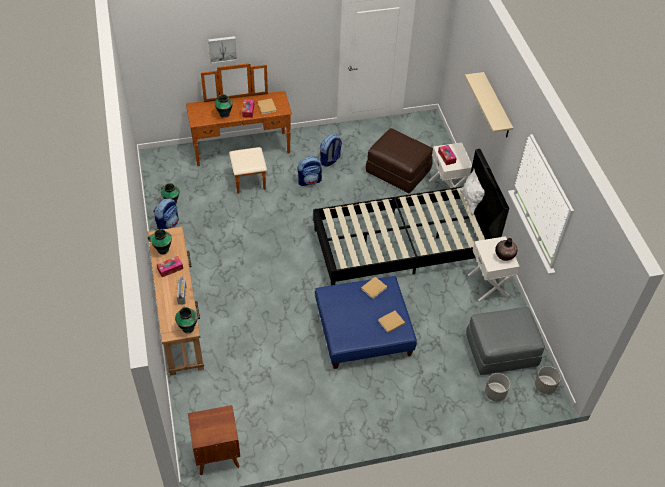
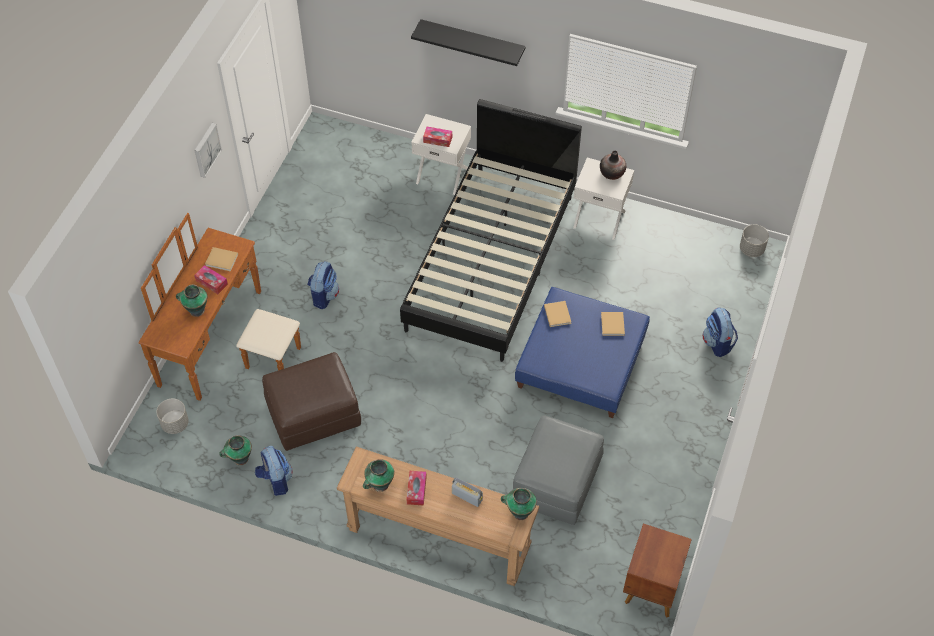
camera: 55 degrees left, 5 degrees up
(222, 48) = (147, 237): picture -> picture (206, 149)
(330, 160) = (307, 257): backpack -> backpack (717, 343)
(398, 172) = (380, 203): brown ottoman -> brown ottoman (314, 413)
(471, 201) = (501, 160): white pillow -> none
(495, 393) = (733, 294): grey planter -> grey planter (175, 424)
(496, 106) = (472, 41): beige shelf -> black shelf
(501, 350) = (687, 258): grey ottoman -> grey ottoman (556, 481)

